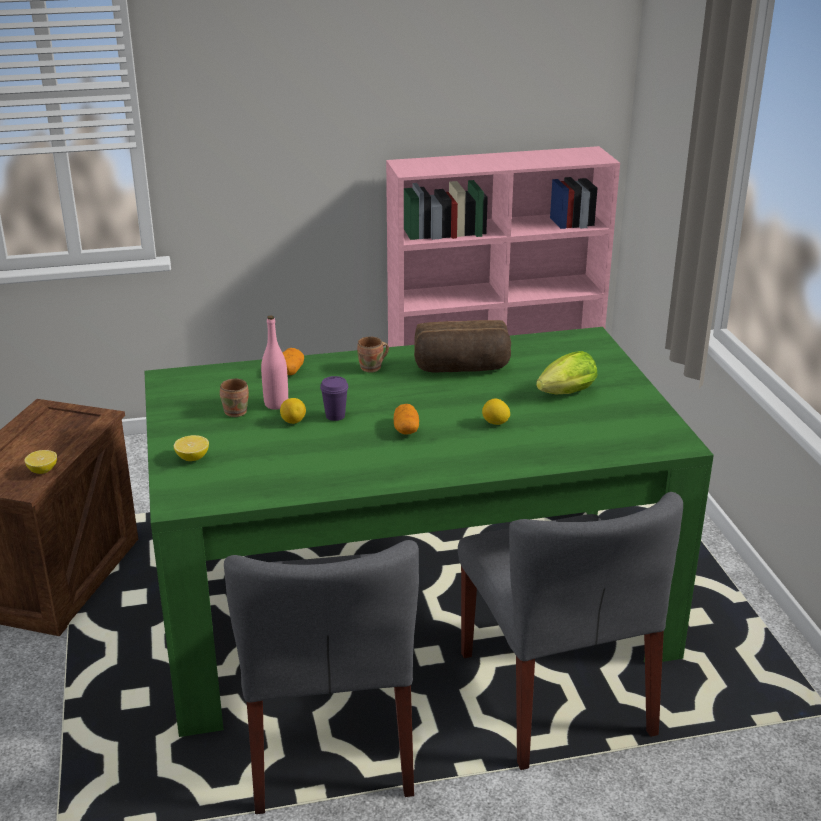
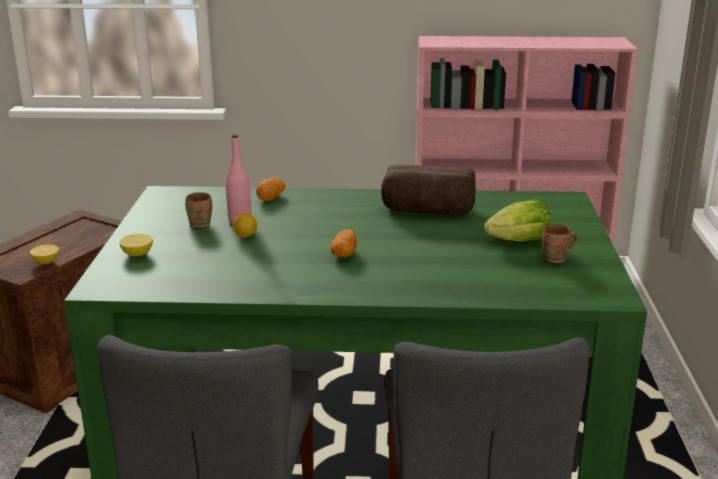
camera: 15 degrees right, 5 degrees down
(335, 416) = (286, 236): purple cup -> none
(372, 368) = (344, 203): brown mug -> brown mug (556, 259)
(495, 423) = (433, 258): lemon -> none

